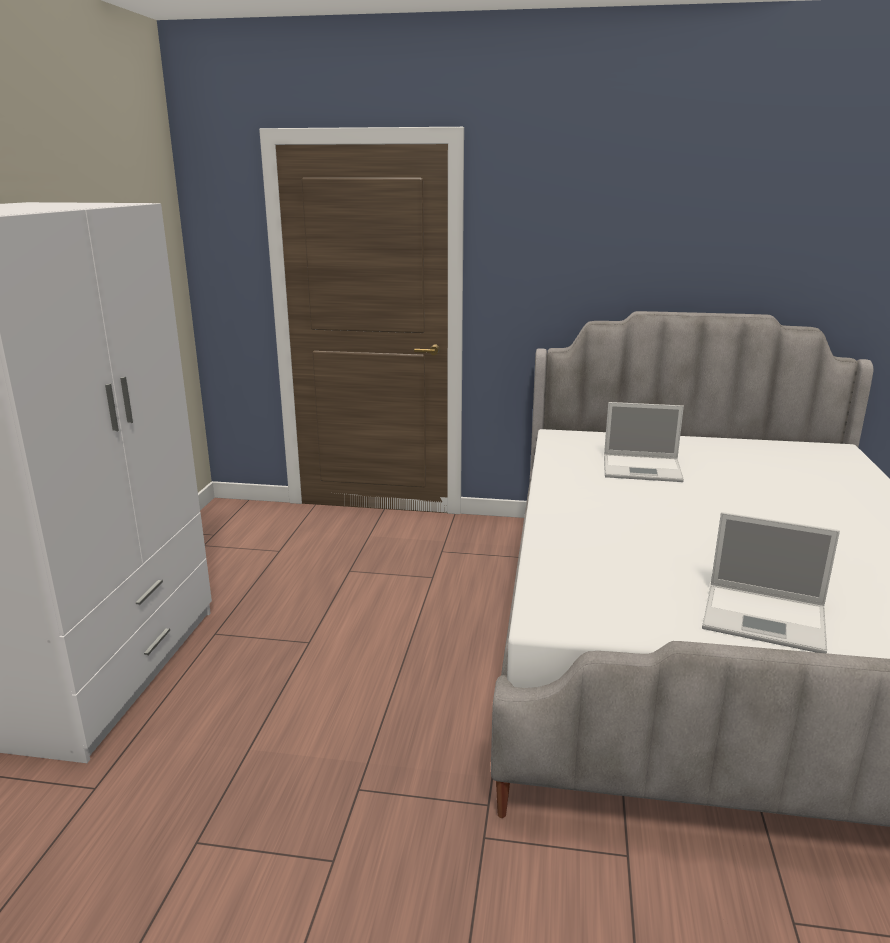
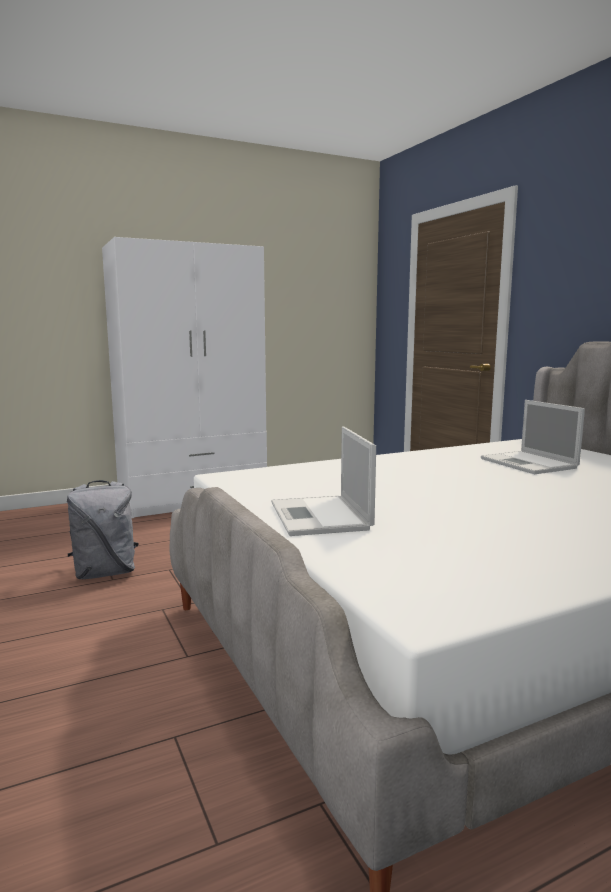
camera: 55 degrees right, 10 degrees down
(299, 862) = (105, 573): none -> grey backpack

